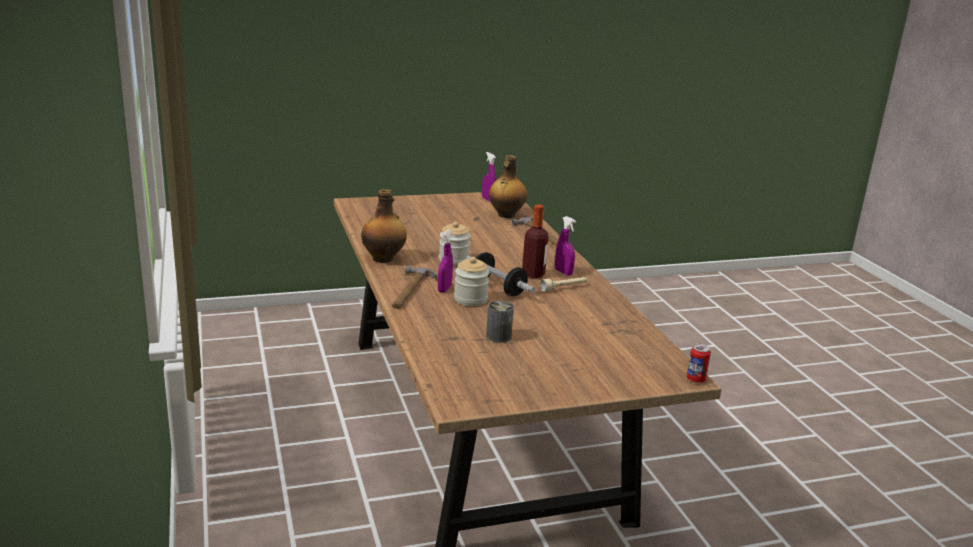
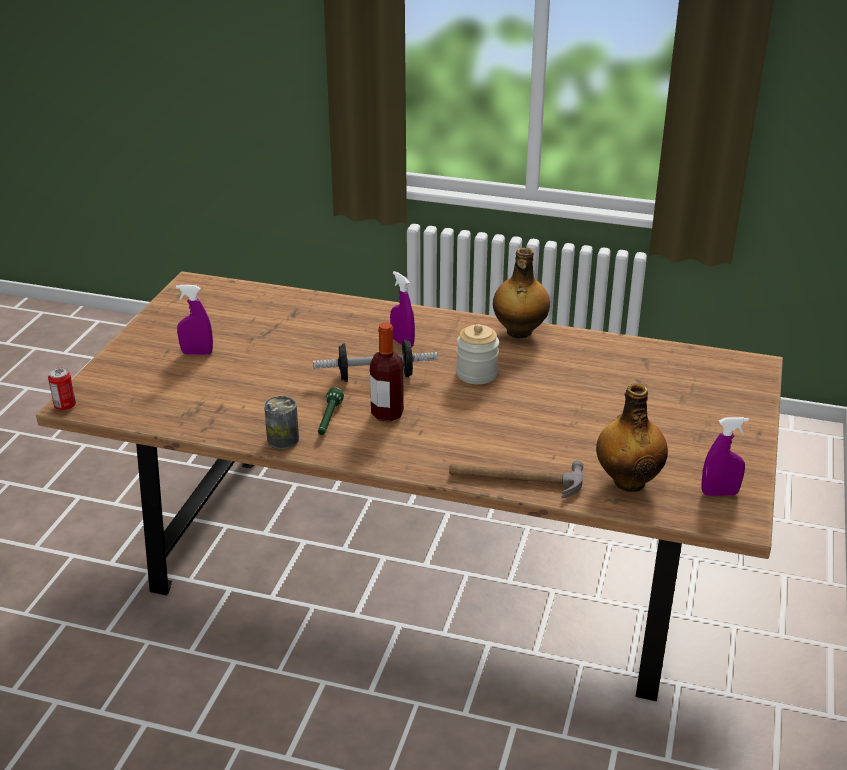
camera: 125 degrees right, 10 degrees up
(410, 291) = (417, 323): hammer -> none
(470, 299) = (362, 349): jar -> none
(498, 336) = (269, 336): can -> can (283, 439)
(563, 272) = (372, 439): purple spray bottle -> purple spray bottle (197, 353)
(564, 288) = (329, 419): beige flashlight -> green flashlight

